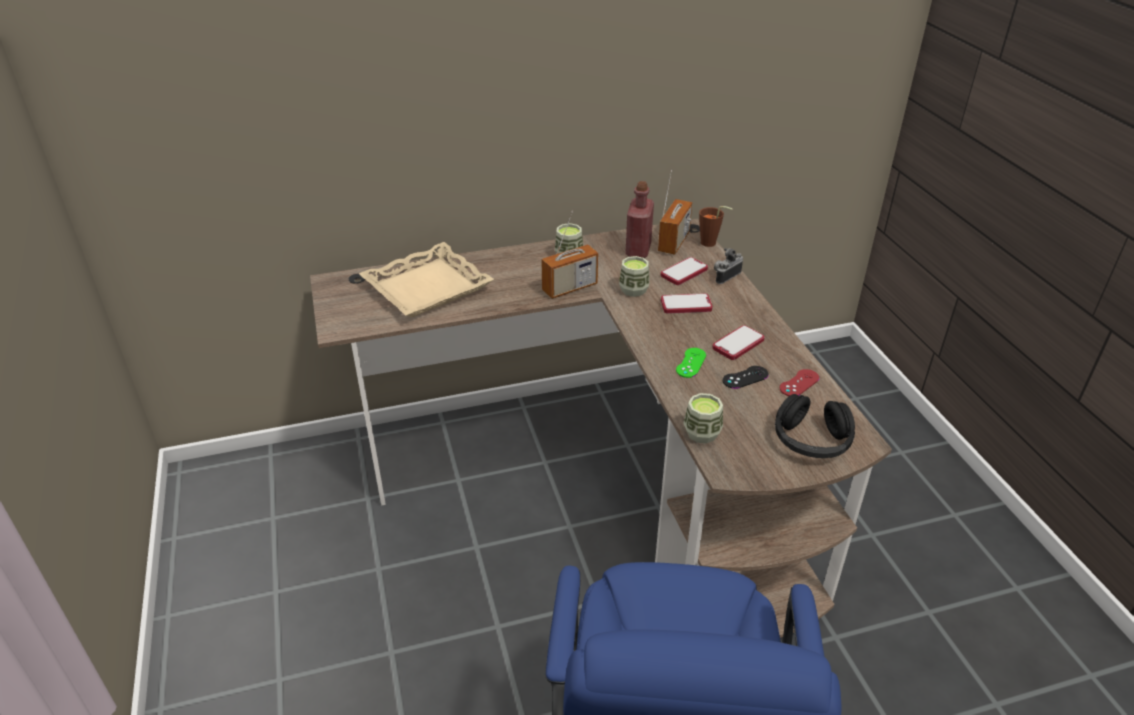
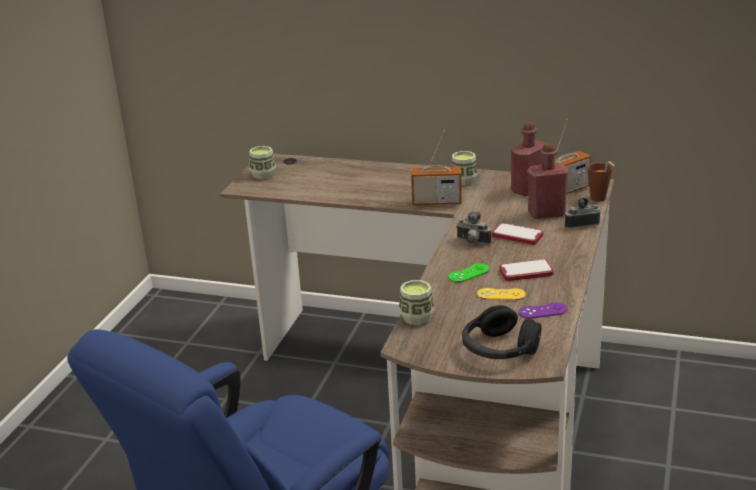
camera: 35 degrees right, 10 degrees down
(427, 287) = (330, 177): beige tray -> none
(633, 290) = (486, 215): cup -> cup (263, 175)
(654, 325) = (472, 242): none -> camera
(684, 272) = (546, 213): phone -> red bottle
(745, 377) = (501, 294): black game controller -> yellow game controller
(799, 383) = (542, 311): red game controller -> purple game controller

